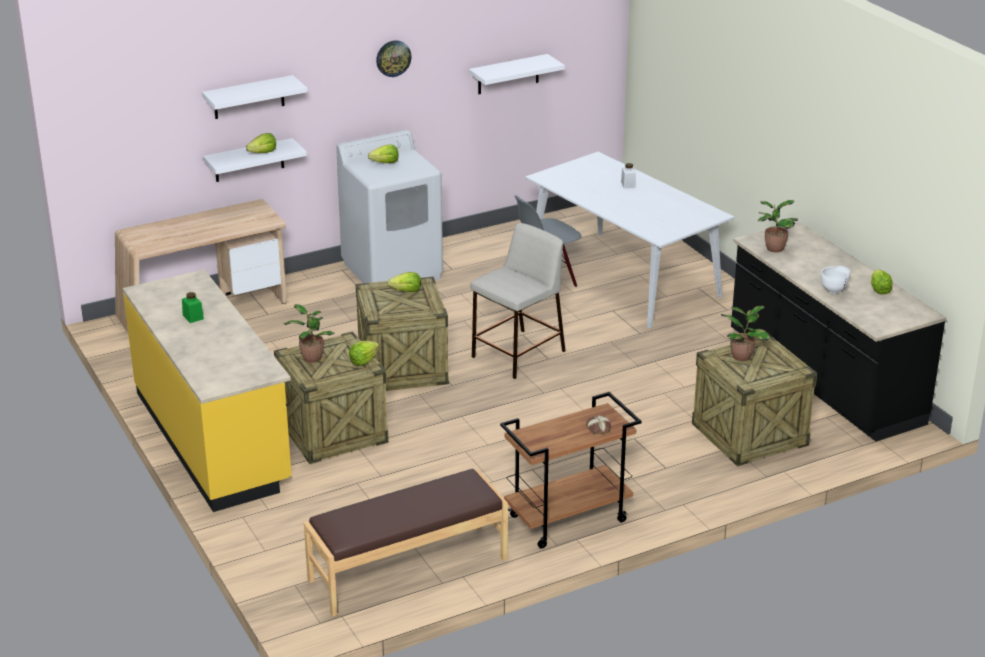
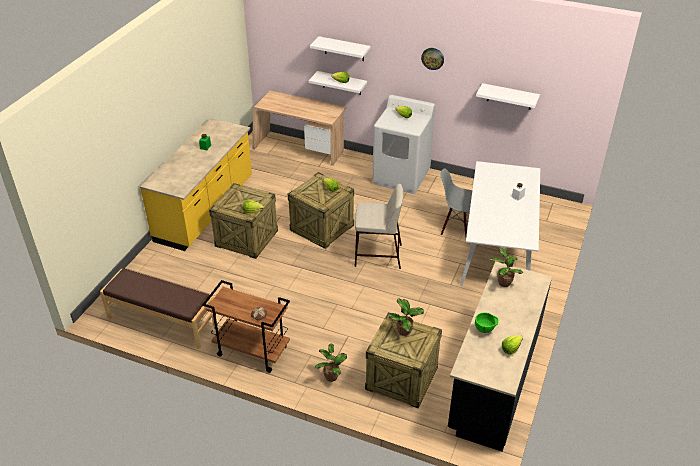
camera: 50 degrees right, 10 degrees up
(311, 357) = (239, 196): potted plant -> potted plant (331, 376)
(834, 290) = (485, 330): white bowl -> green bowl

